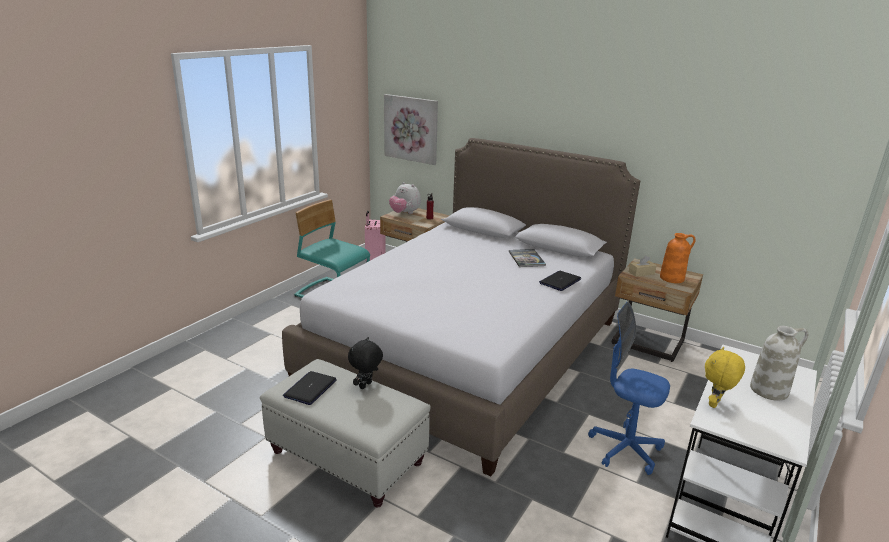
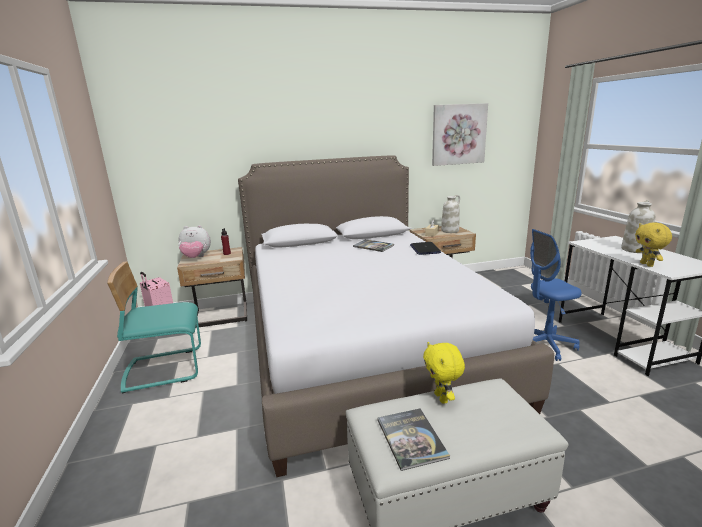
camera: 45 degrees left, 5 degrees down
(310, 388) = (411, 438): laptop -> book
(366, 386) = (442, 398): black plush toy -> yellow plush toy
(411, 129) = (172, 171): picture -> picture (458, 134)
(672, 278) = (450, 230): orange vase -> white vase

